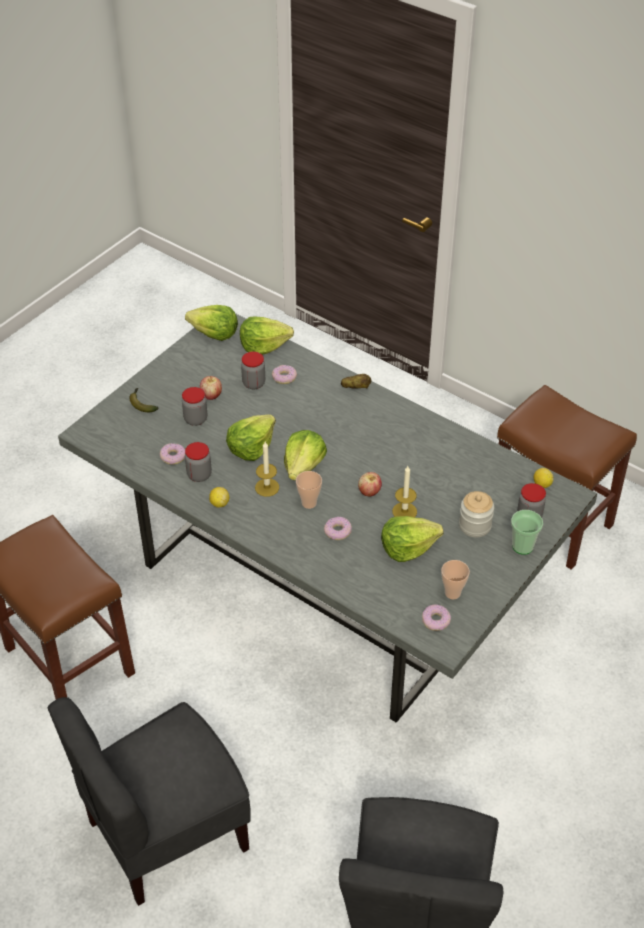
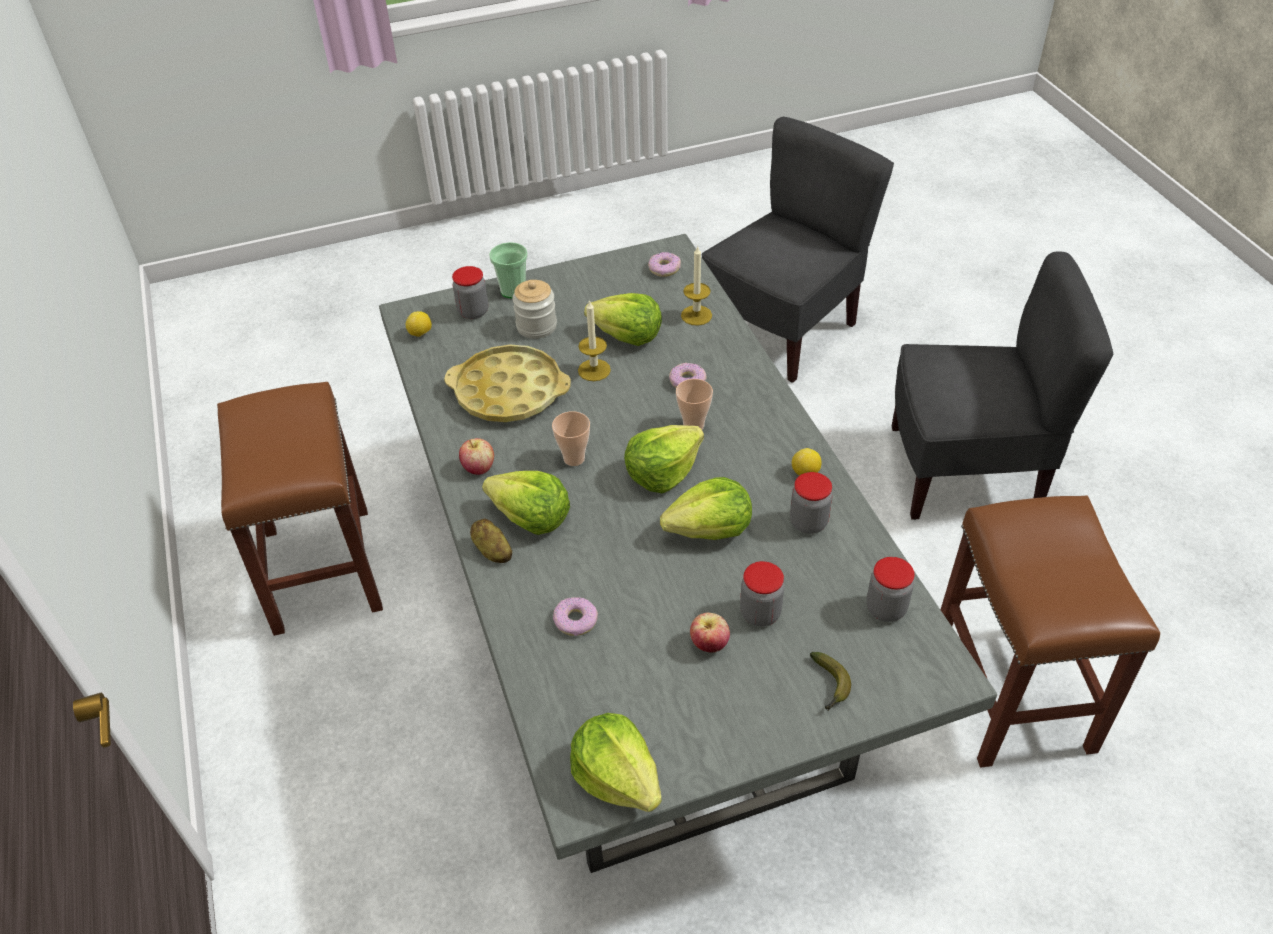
camera: 145 degrees left, 0 degrees up
(173, 457) = (830, 566): donut -> none
(253, 383) = (629, 634): jar -> jar (886, 608)
(263, 345) = (556, 702): lettuce -> lettuce (531, 518)
(267, 487) = (730, 466): candle -> candle (696, 315)
(369, 492) = (612, 406): apple -> apple (478, 468)
(441, 472) = (509, 392): none -> yellow tray
(452, 593) = (625, 282): cup -> cup (574, 458)

